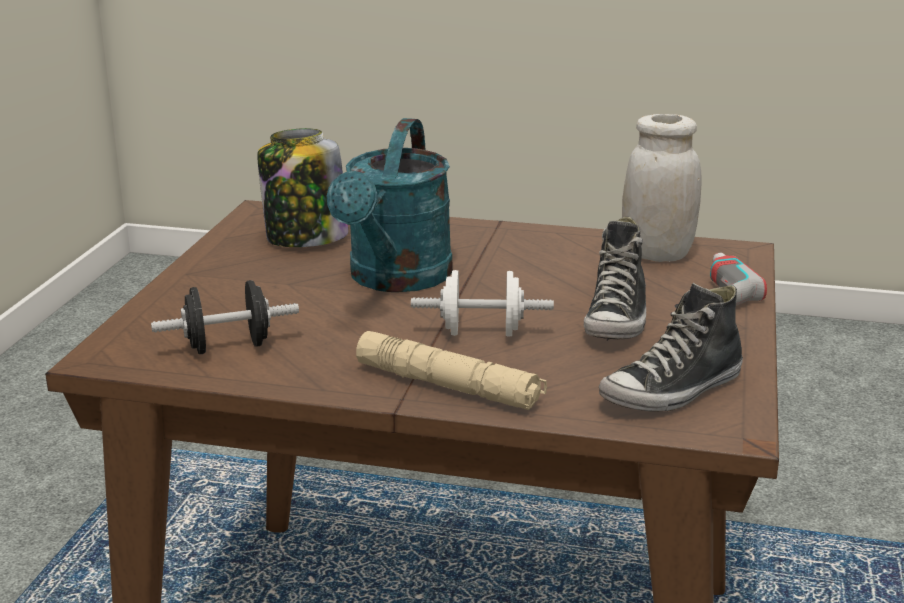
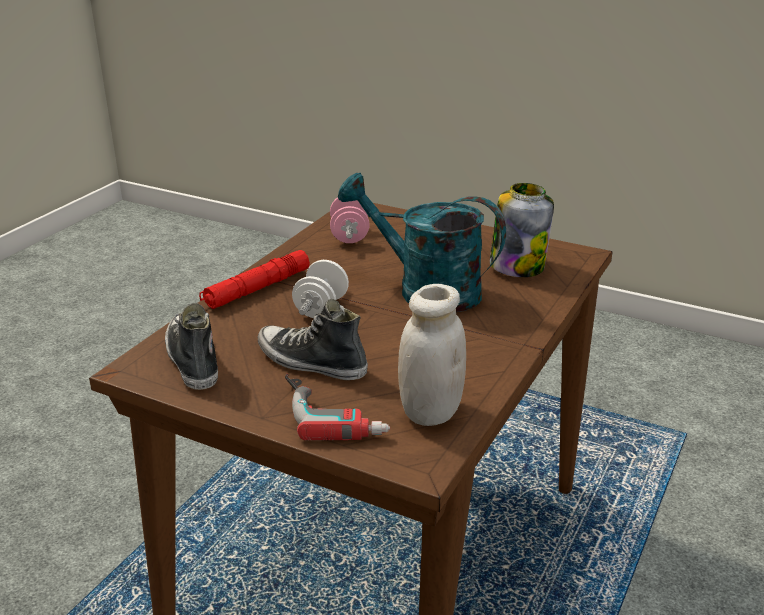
camera: 105 degrees right, 5 degrees up
(228, 347) = (349, 236): black dumbbell -> pink dumbbell
(448, 386) = (257, 289): beige flashlight -> red flashlight

